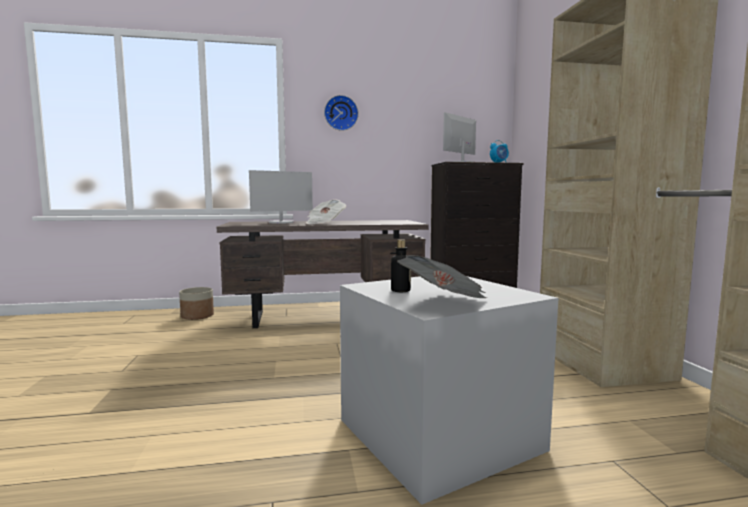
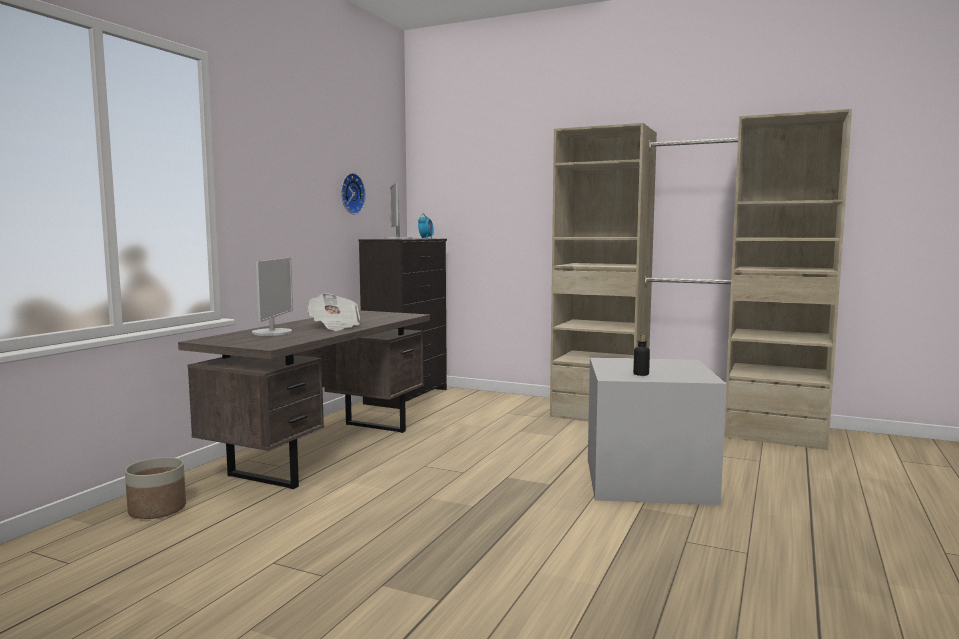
camera: 55 degrees left, 0 degrees up
(341, 113) = (273, 170): wall clock -> wall clock (350, 193)
(445, 303) = (690, 374): newspaper -> none

